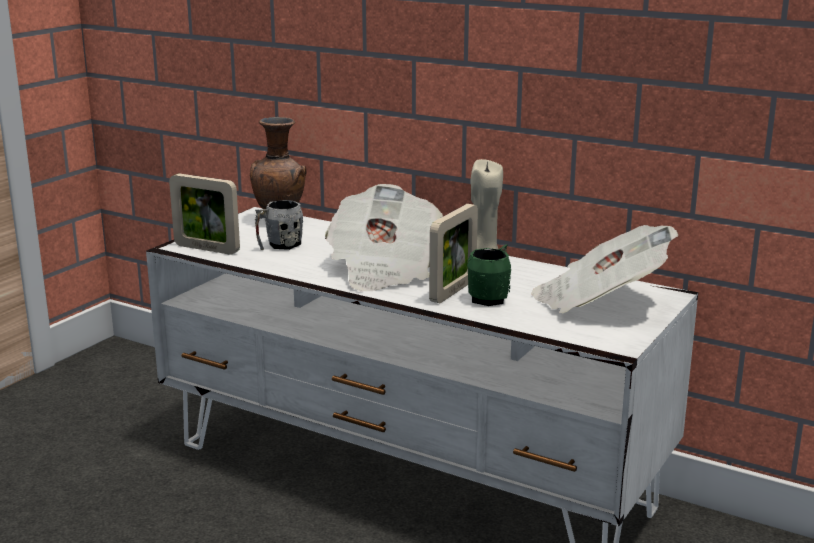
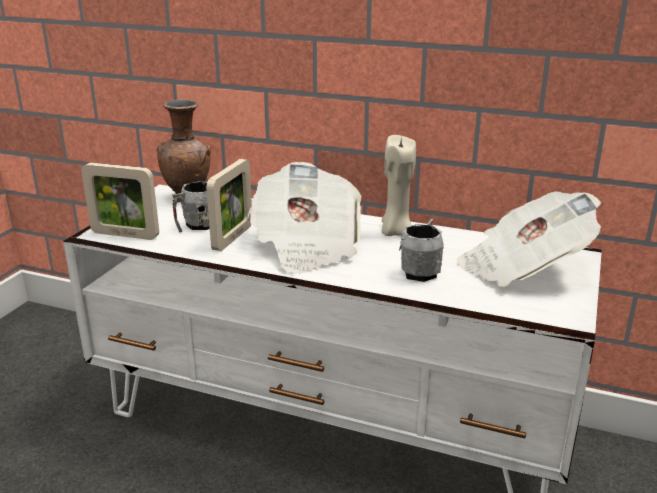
camera: 10 degrees left, 5 degrees up
(453, 291) = (382, 266): picture frame -> picture frame (233, 238)
(491, 297) = (422, 271): green mug -> grey mug

